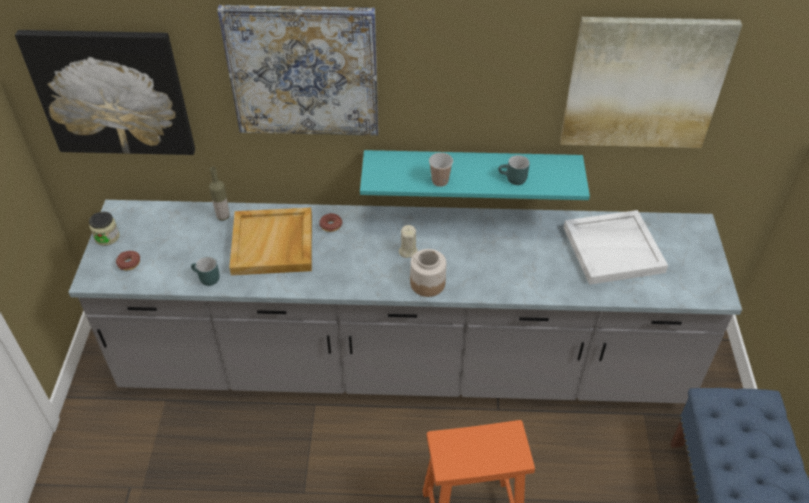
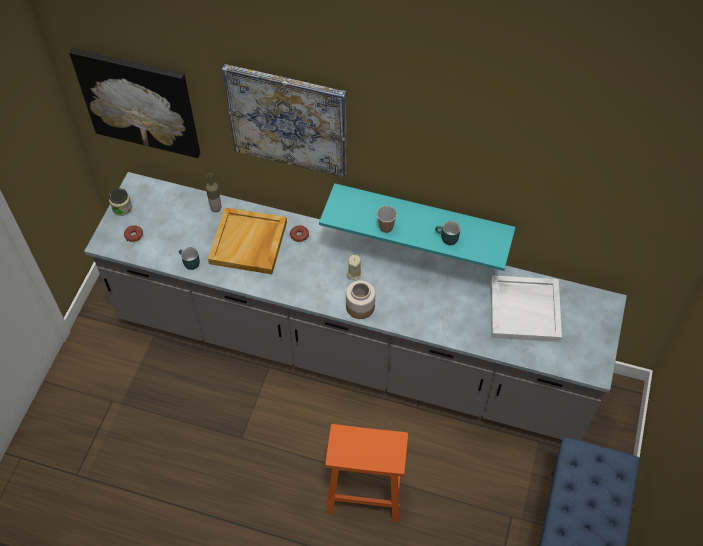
camera: 15 degrees right, 10 degrees up
(644, 83) = (566, 188): picture -> none

